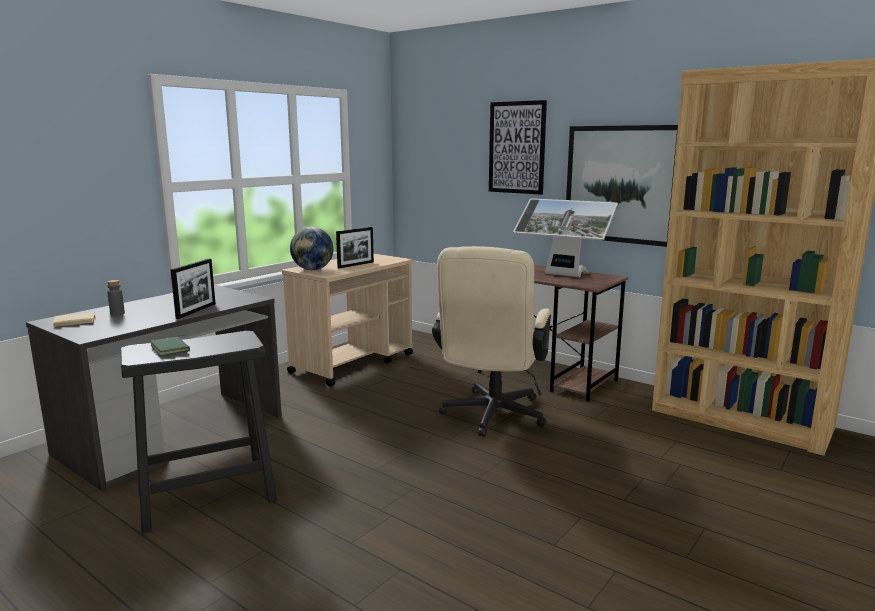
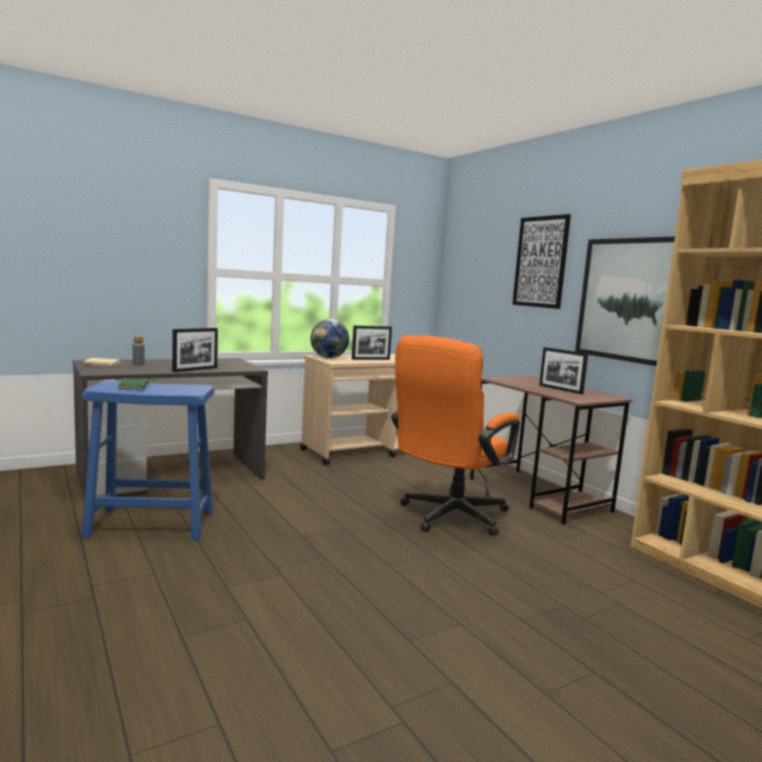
camera: 20 degrees right, 5 degrees down
(206, 496) = (150, 523): black stool -> blue stool
(491, 417) = (448, 517): beige office chair -> orange office chair
(562, 275) = (560, 389): monitor -> picture frame

